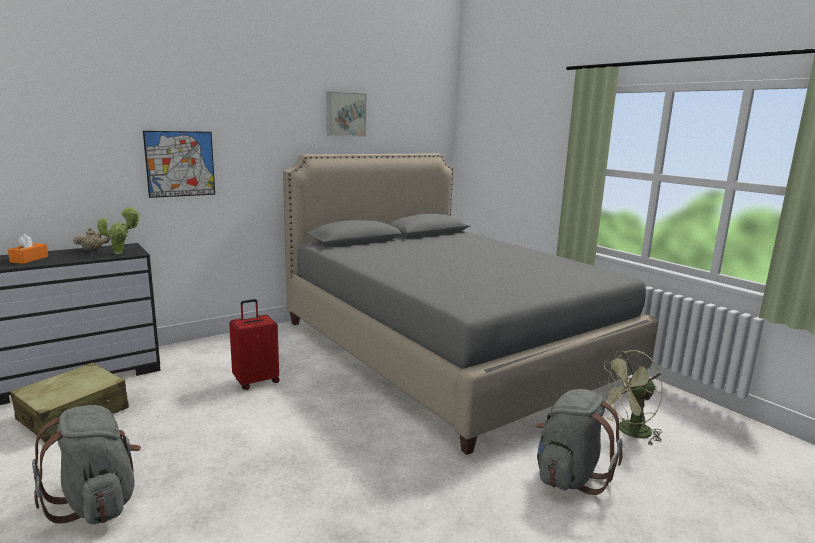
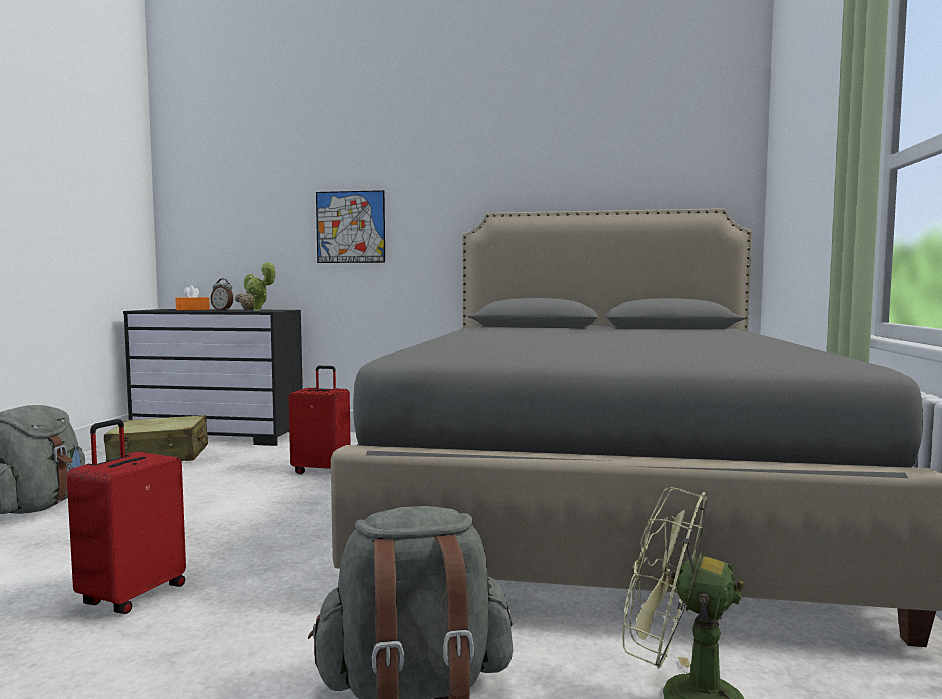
camera: 45 degrees right, 10 degrees down
(77, 257) = (223, 310): none -> alarm clock
(345, 114) = (560, 160): picture -> none
(363, 510) = (132, 596): none -> red suitcase

